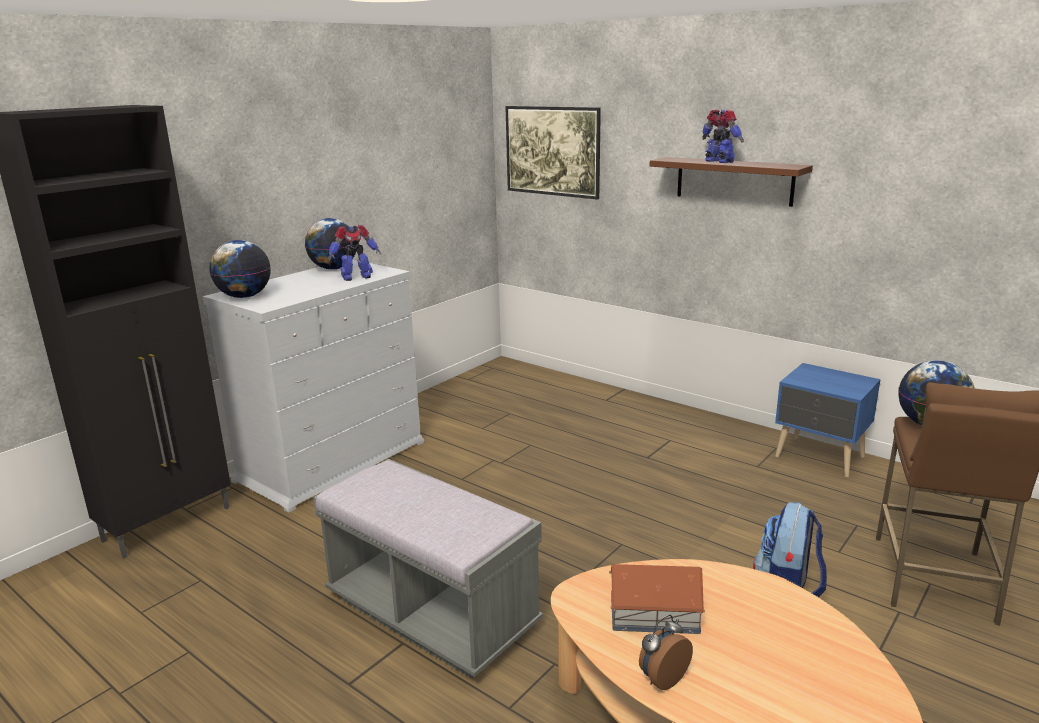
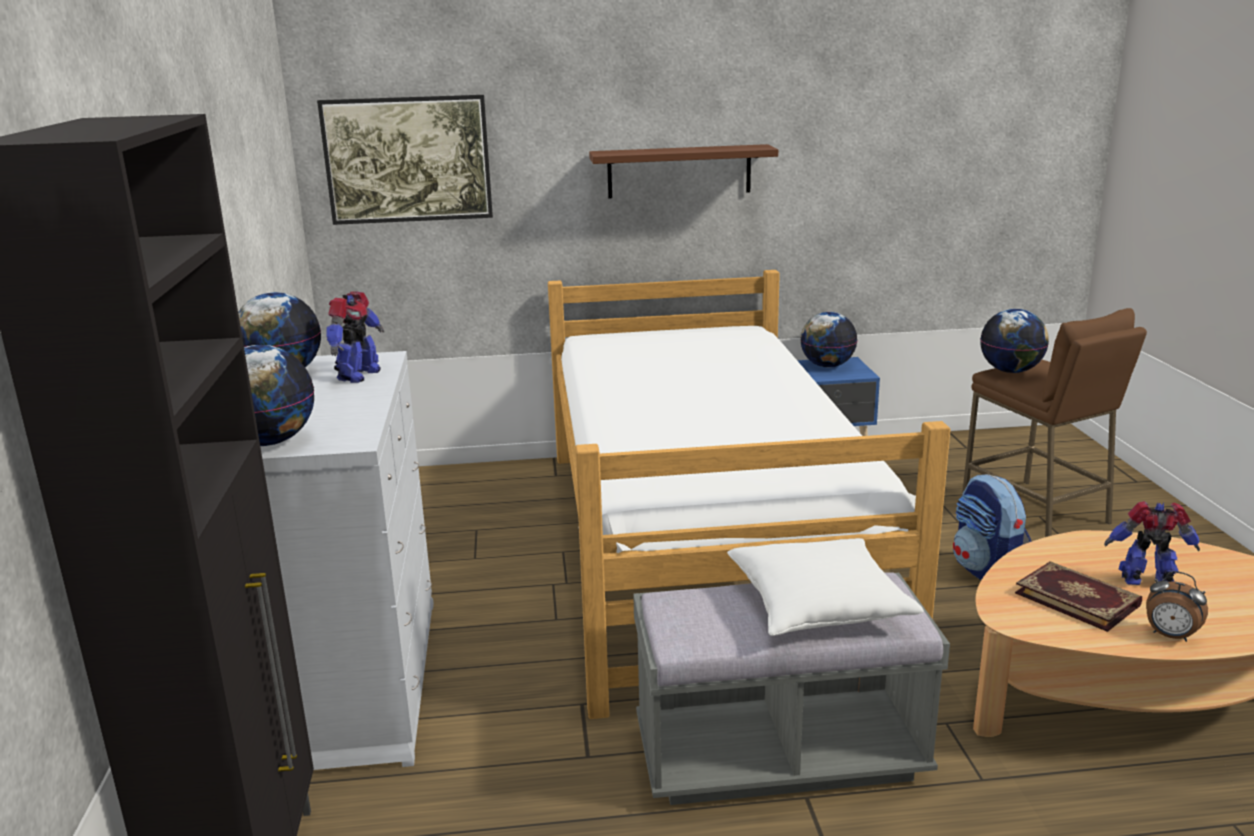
camera: 45 degrees left, 0 degrees up
(440, 511) = (818, 605): none -> white pillow
(610, 480) = (703, 549): none -> bed
(655, 614) = (1078, 598): toy house -> book
(662, 678) = (1170, 636): alarm clock -> alarm clock turned 60 degrees counterclockwise
(719, 162) = (673, 150): toy robot -> toy robot (1148, 581)
(835, 377) = (827, 366): none -> globe

